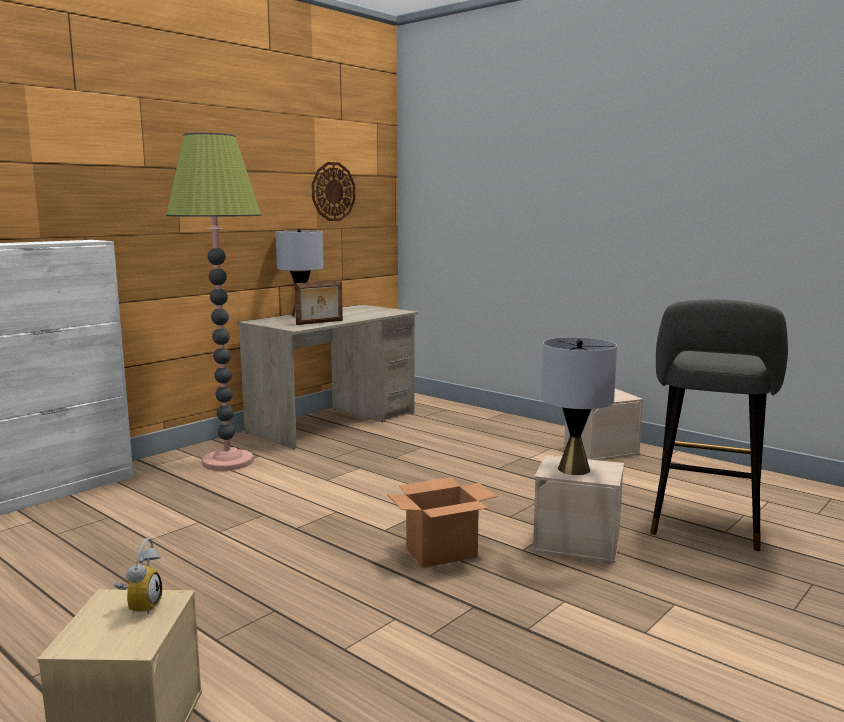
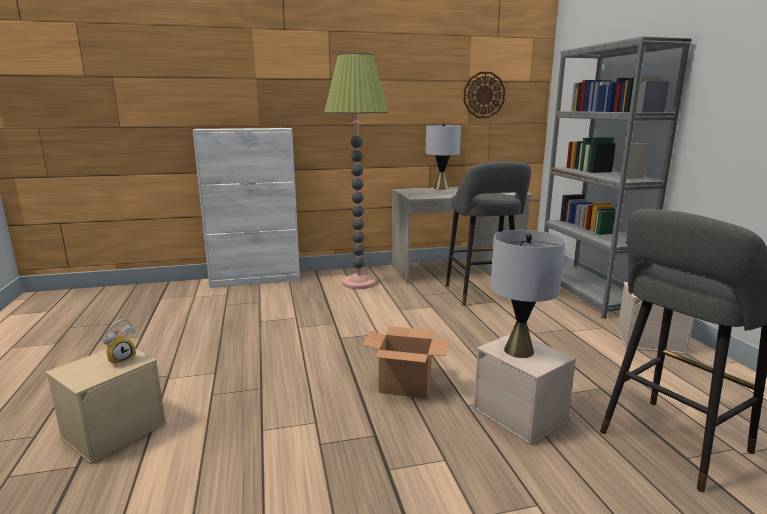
camera: 35 degrees right, 5 degrees up
(320, 322) = (440, 195): picture frame -> none
(399, 443) = (482, 295): none -> grey stool
(502, 421) = (587, 295): none -> grey bookcase

